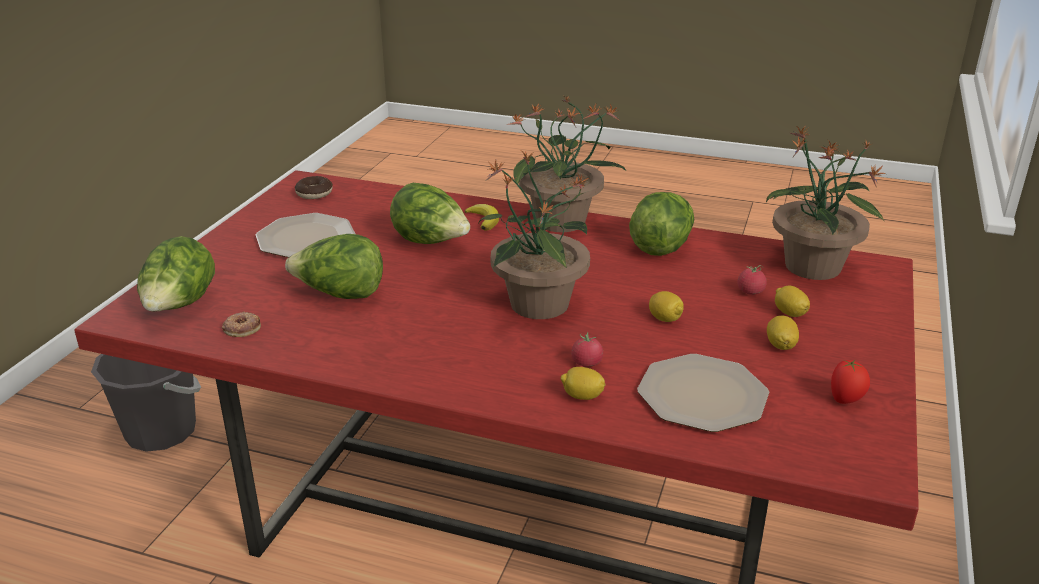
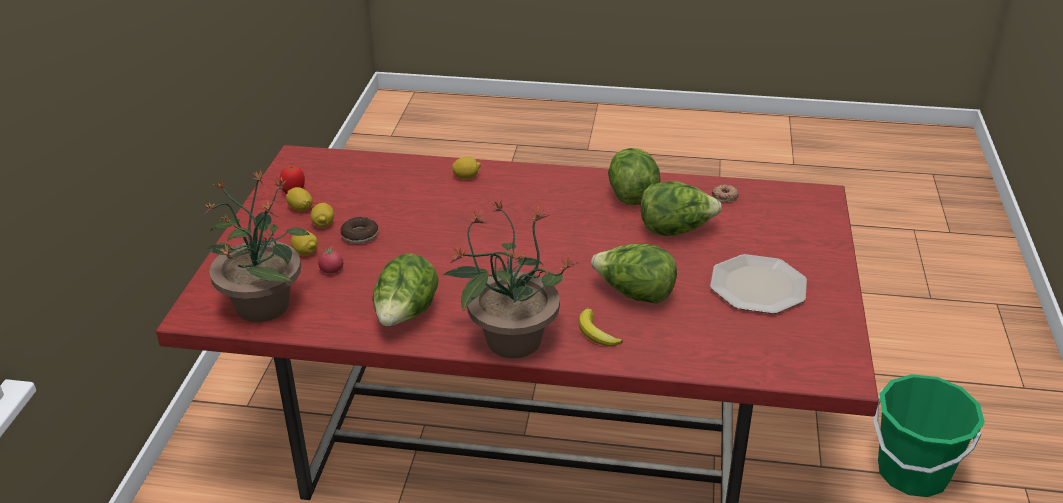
camera: 170 degrees right, 5 degrees up
(161, 431) = (912, 472): grey bucket -> green bucket
(180, 307) = (789, 207): lettuce -> lettuce (631, 194)
(314, 193) = (810, 353): donut -> donut (360, 236)
(538, 305) = (512, 238): potted plant -> none
(586, 363) = (466, 197): tomato -> none
(665, 319) = (408, 237): lemon -> lemon (300, 208)
(703, 394) = (387, 186): plate -> none

